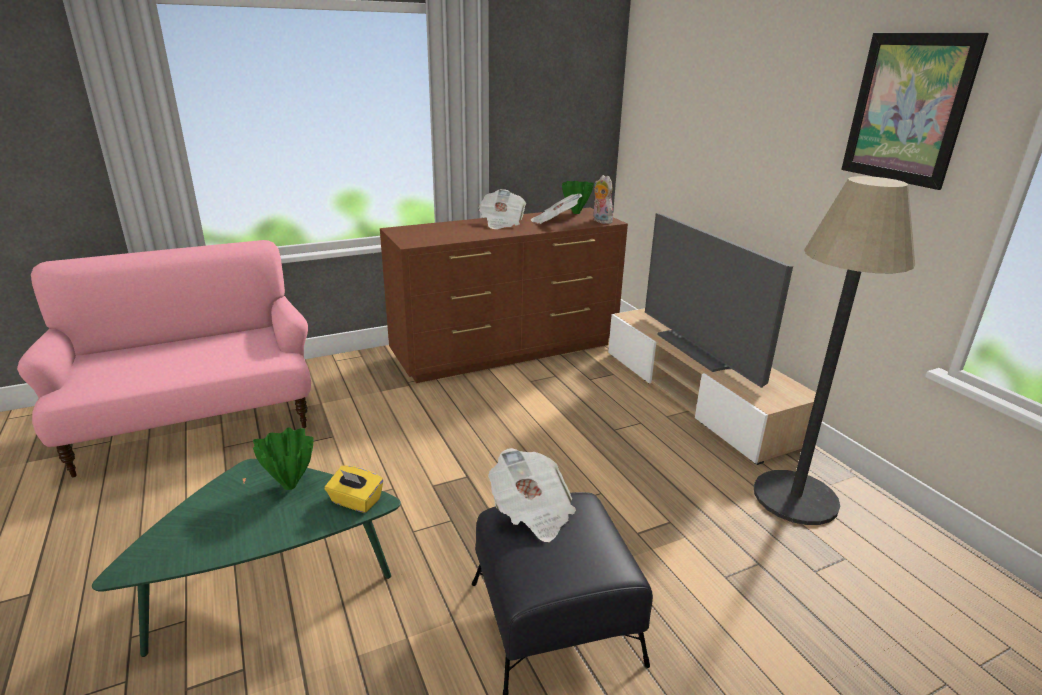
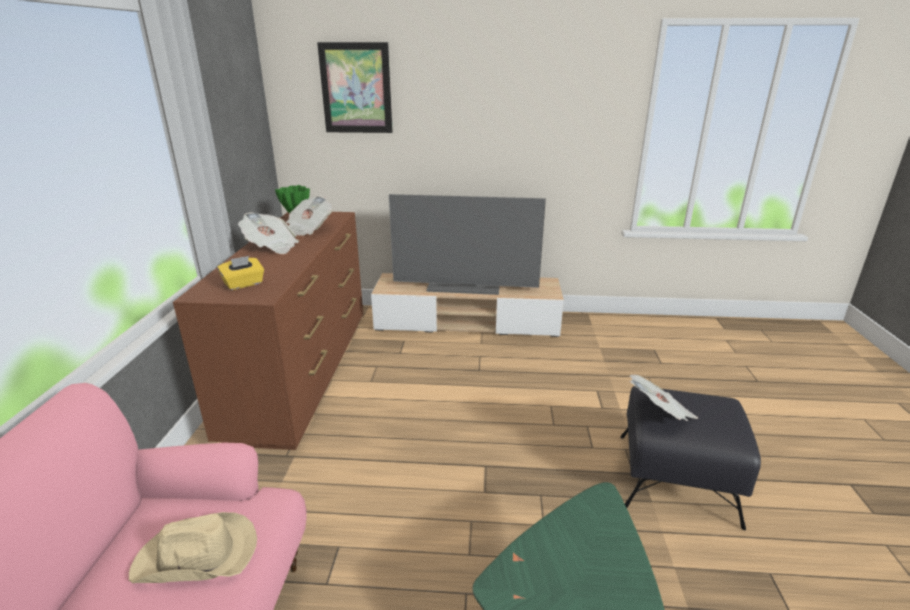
camera: 60 degrees left, 0 degrees up
(229, 354) = (197, 556): none -> beige hat
(291, 486) = (550, 555): green vase -> none
(355, 501) = (597, 510): yellow tissue box -> yellow tissue box (244, 284)
(600, 221) = (334, 217): plush toy -> none
(795, 497) = (597, 339): floor lamp -> none
(907, 109) = (575, 83): picture -> picture (356, 88)

